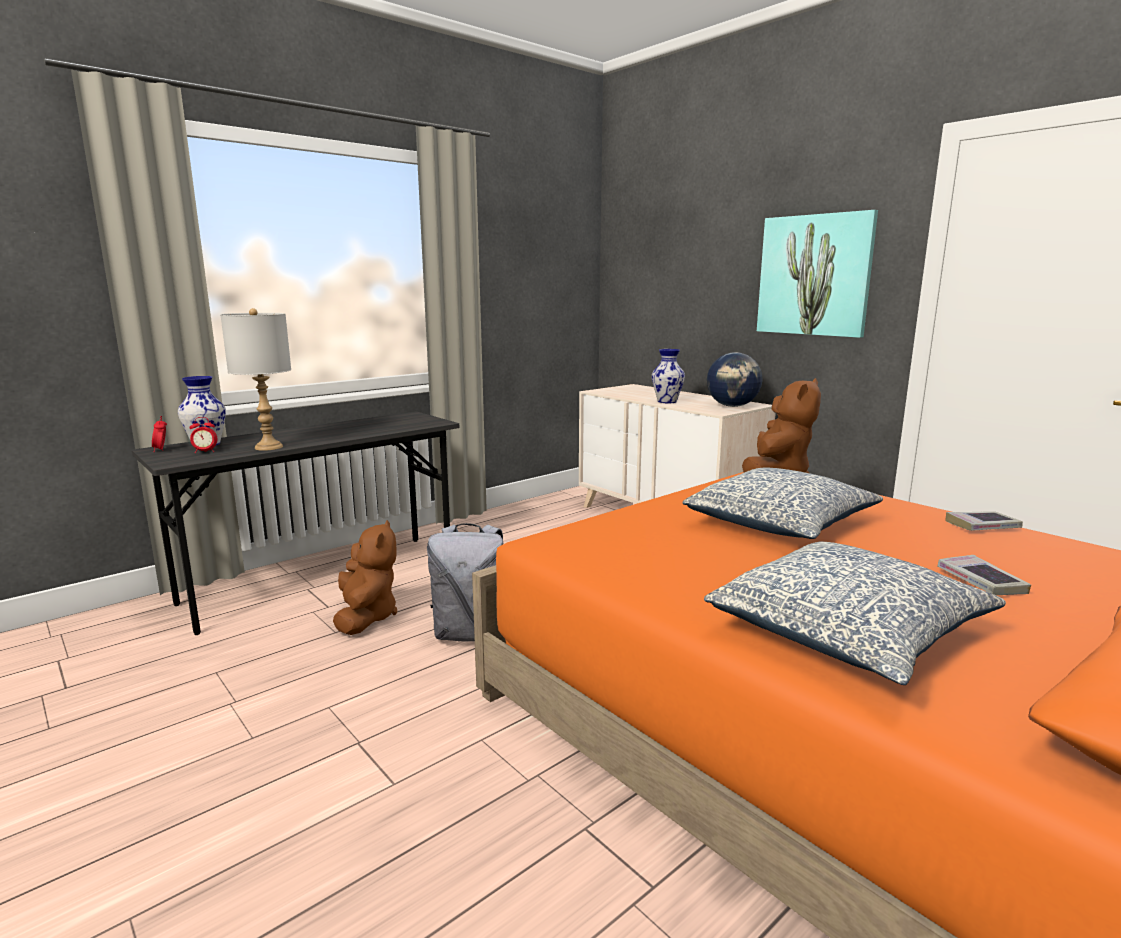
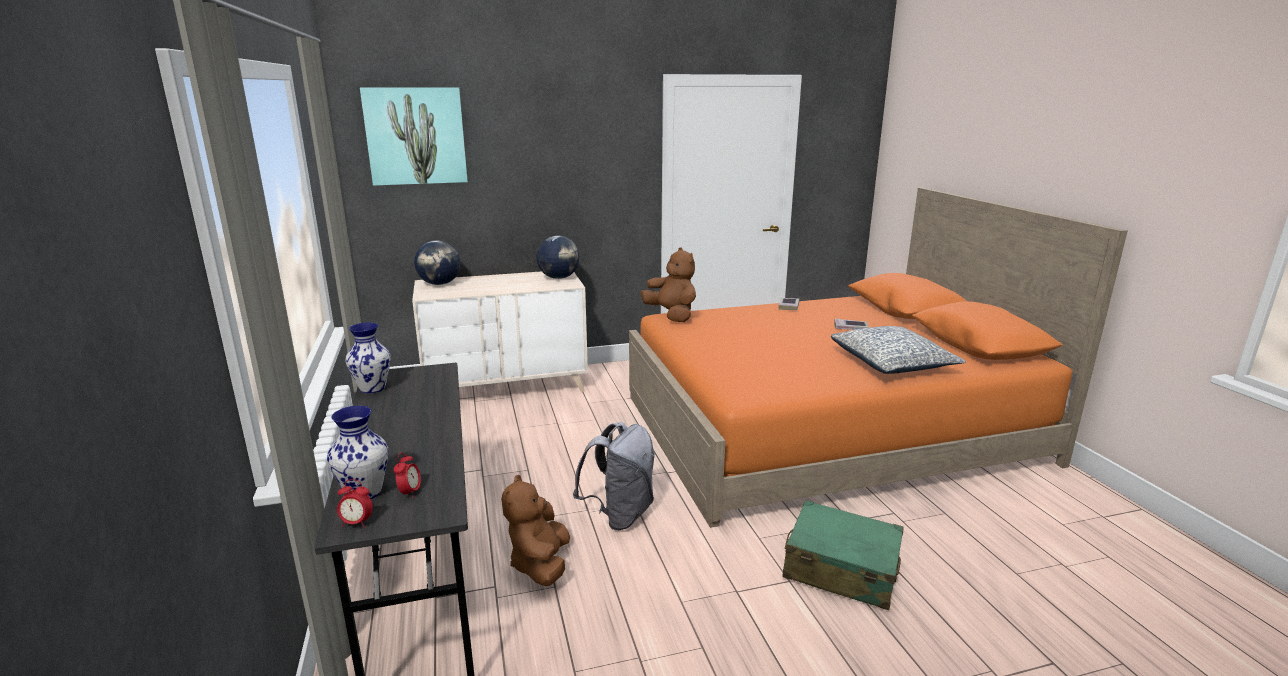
camera: 65 degrees left, 5 degrees up
(269, 447) = (438, 455): grey table lamp -> none
(366, 617) = (540, 564): brown plush toy -> brown plush toy turned 105 degrees counterclockwise
(441, 833) = (840, 569): none -> green suitcase
(635, 388) = (440, 284): none -> globe
(667, 401) = (512, 287): vase -> vase (372, 388)
(780, 525) = (758, 338): pillow -> none
(814, 275) = (588, 170): picture -> picture (416, 136)

